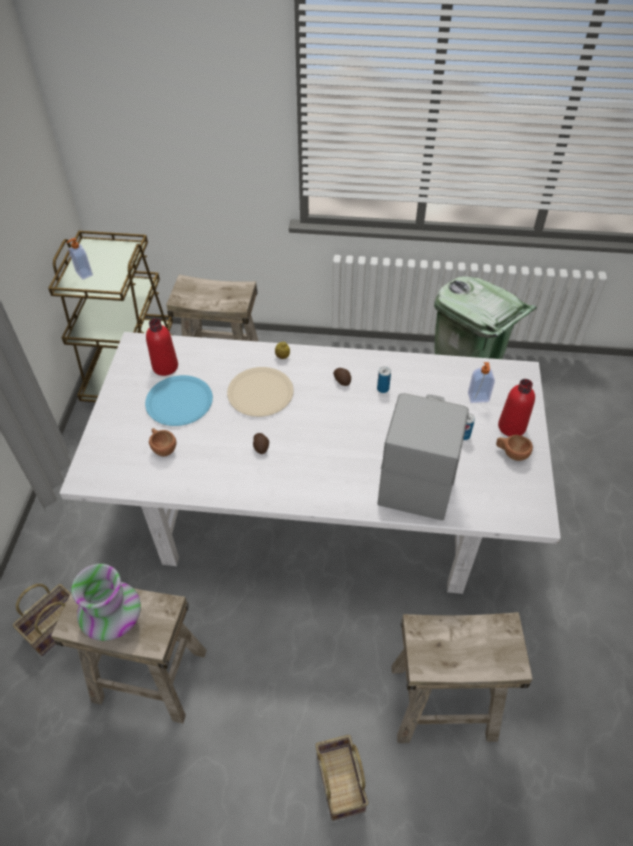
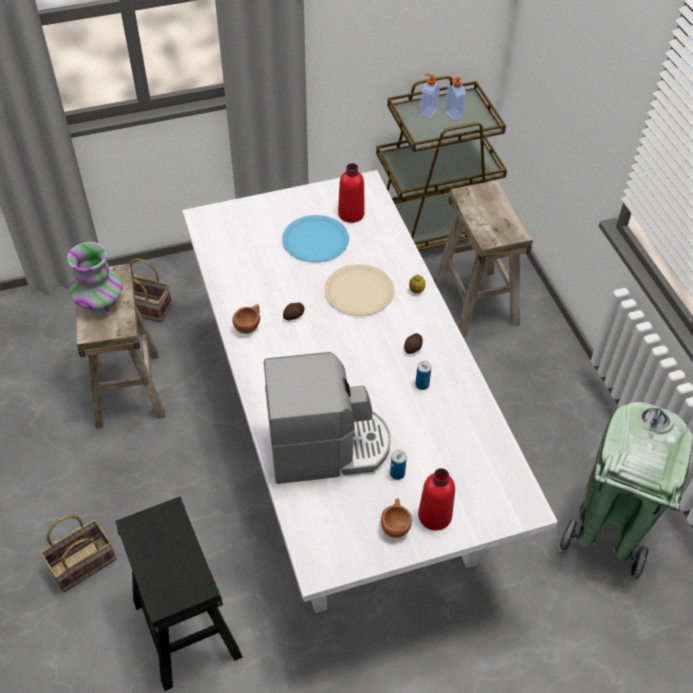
camera: 65 degrees right, 0 degrees up
(163, 448) = (258, 251): brown cup -> brown cup (249, 325)
(442, 703) = (185, 628): beige stool -> black stool
(478, 398) = (459, 473): soap dispenser -> soap dispenser (453, 114)

